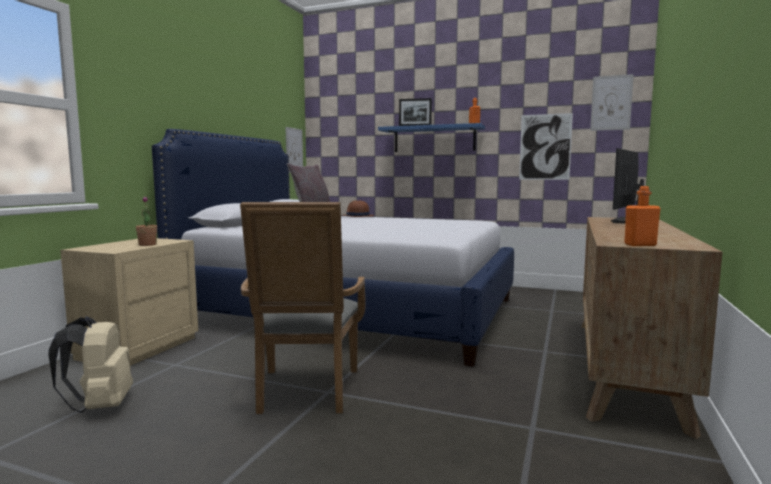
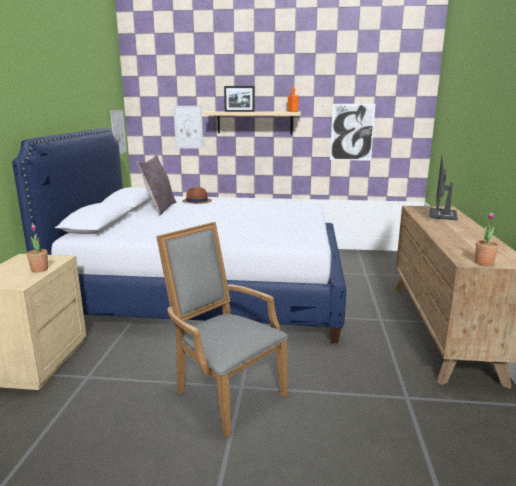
camera: 15 degrees left, 10 degrees up
(100, 406) = (51, 436): beige backpack -> none
(305, 393) = (224, 392): grey armchair -> grey armchair turned 150 degrees clockwise
(434, 139) = (254, 122): blue shelf -> beige shelf
(611, 103) = (406, 96): picture -> picture (188, 127)
(640, 245) = (484, 263): orange bottle -> potted plant

